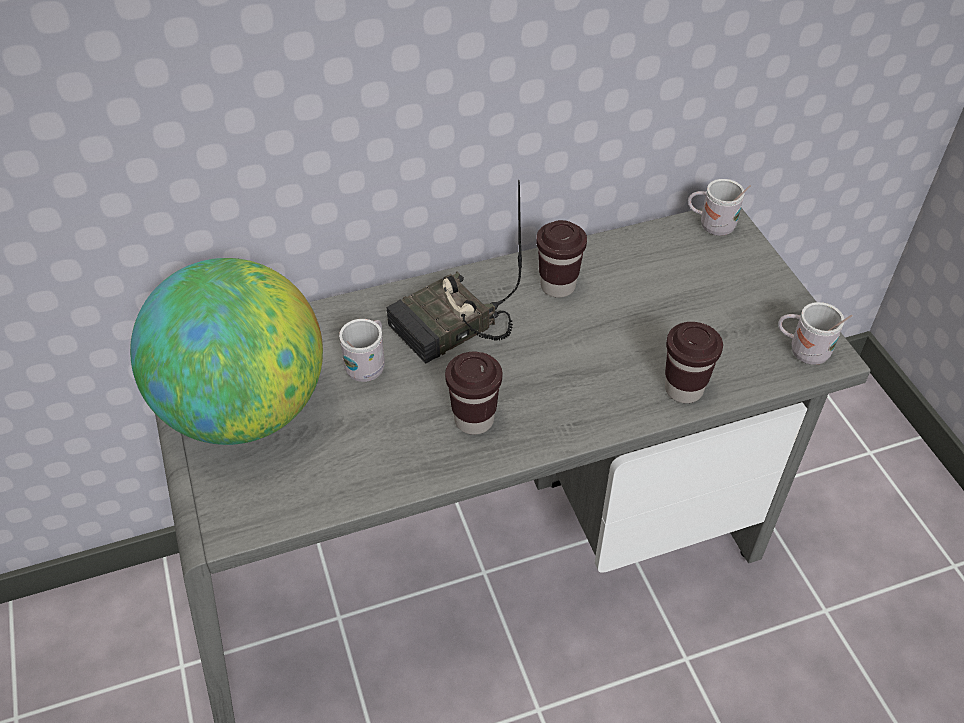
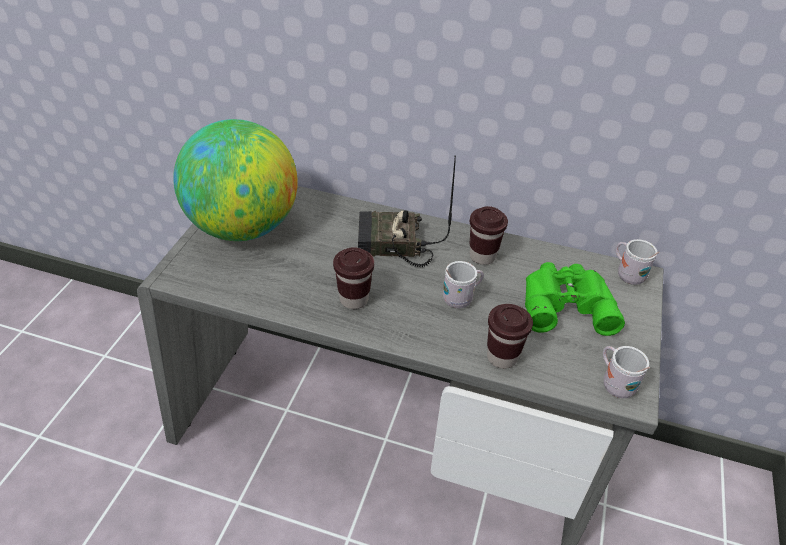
camera: 35 degrees right, 5 degrees down
(368, 365) = (327, 240): white mug -> white mug (461, 298)
(685, 292) = (565, 303): none -> green binoculars

